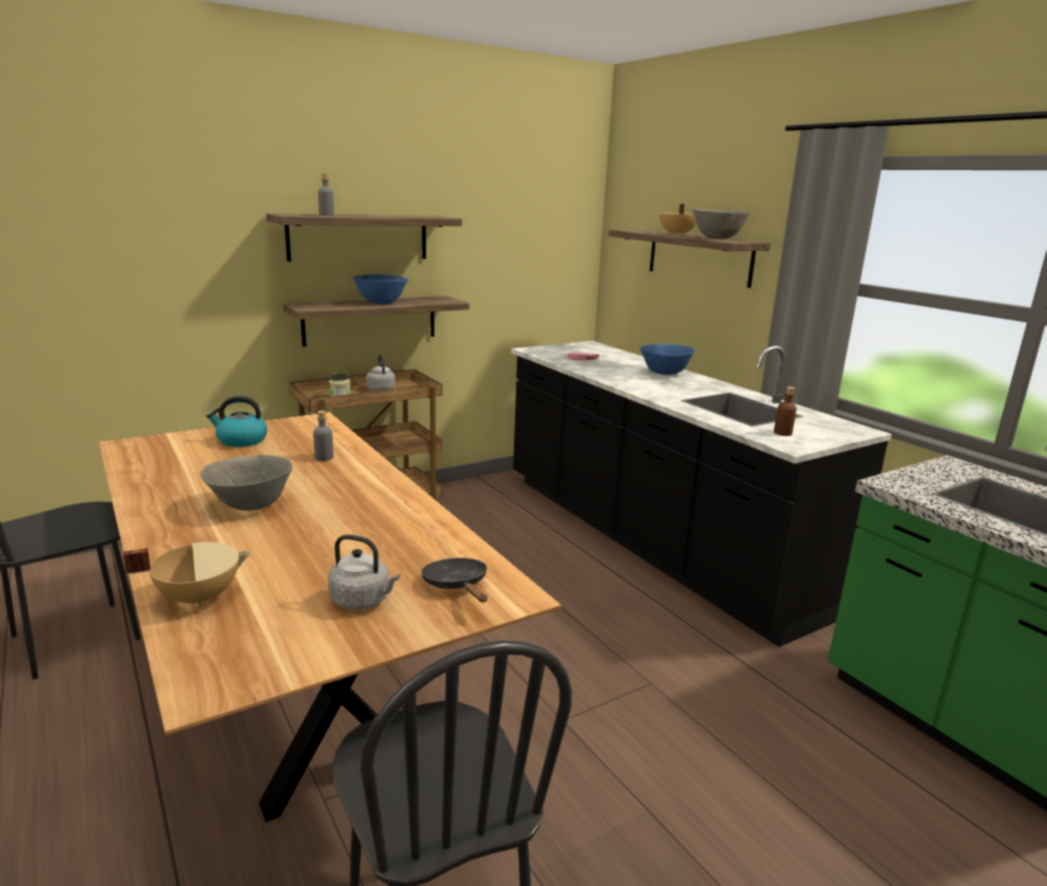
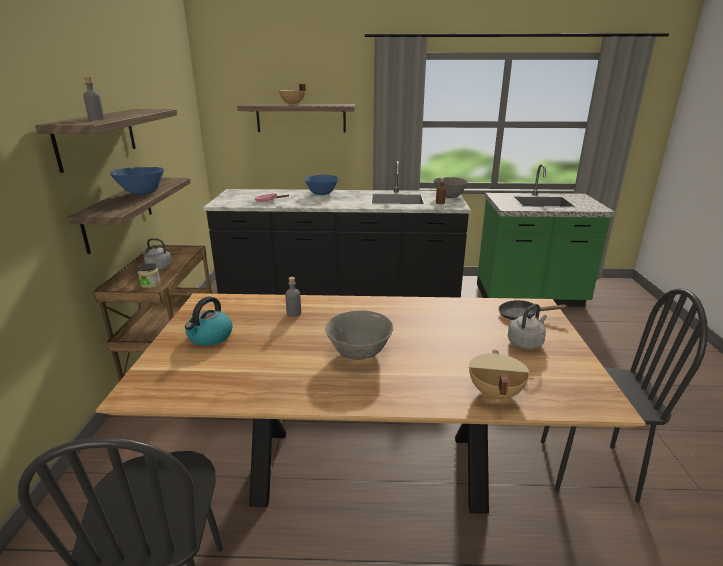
camera: 55 degrees left, 5 degrees up
(717, 238) = (326, 104): grey bowl -> grey bowl (449, 197)

